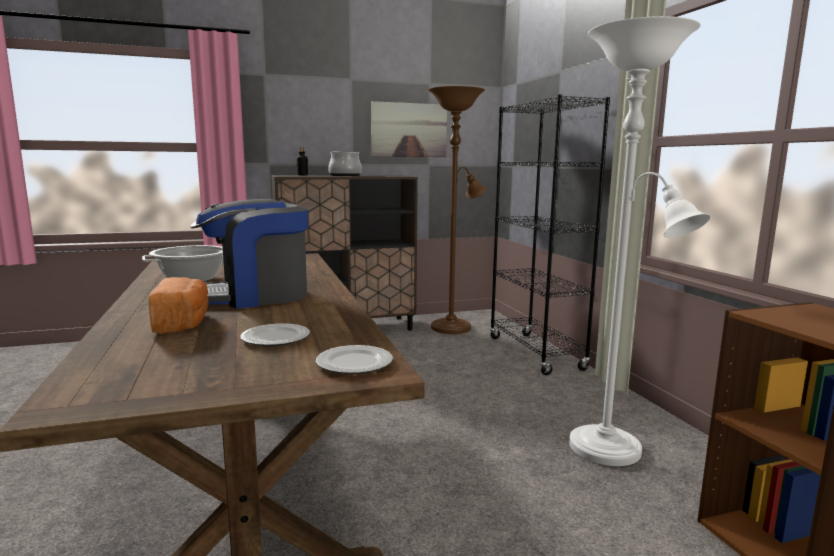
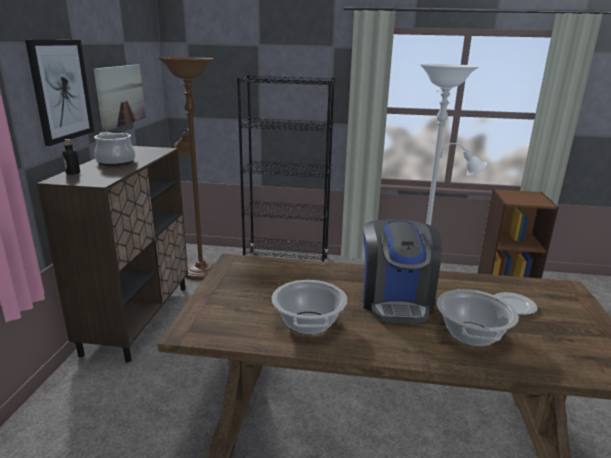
camera: 65 degrees left, 10 degrees up
(183, 323) = (472, 334): bread -> cooking pot
(322, 114) = (61, 90): none -> picture
(354, 364) = (559, 291): plate -> none

